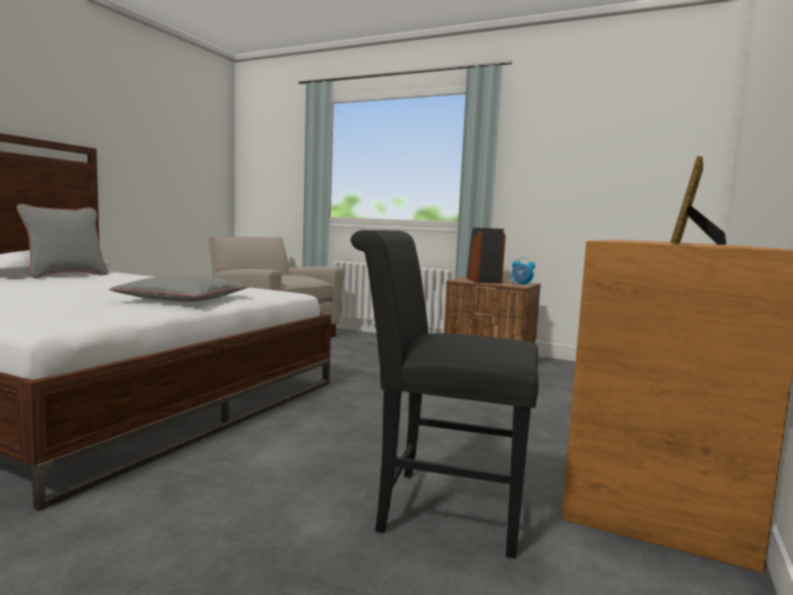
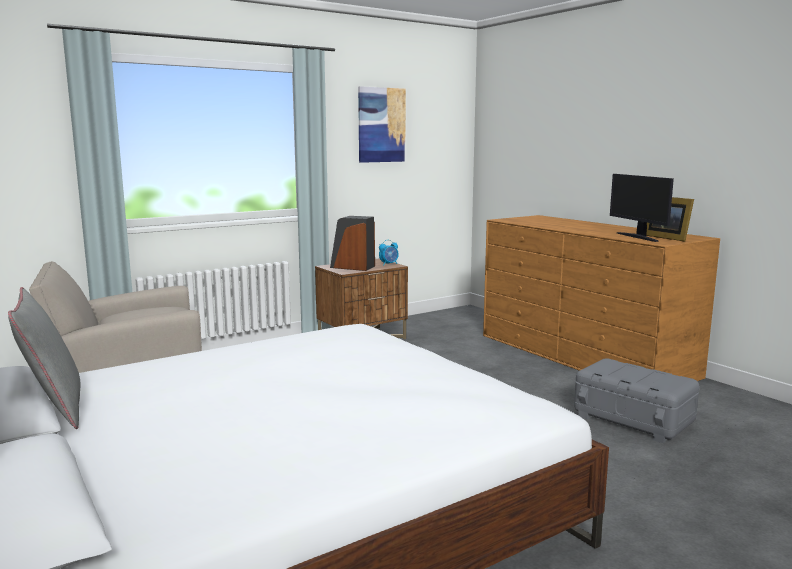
camera: 60 degrees left, 5 degrees up
(183, 299) = (388, 363): grey pillow -> none
(439, 508) = (632, 419): black chair -> grey storage box
(575, 138) = (381, 125): none -> picture
(646, 242) = (638, 237): none -> monitor

